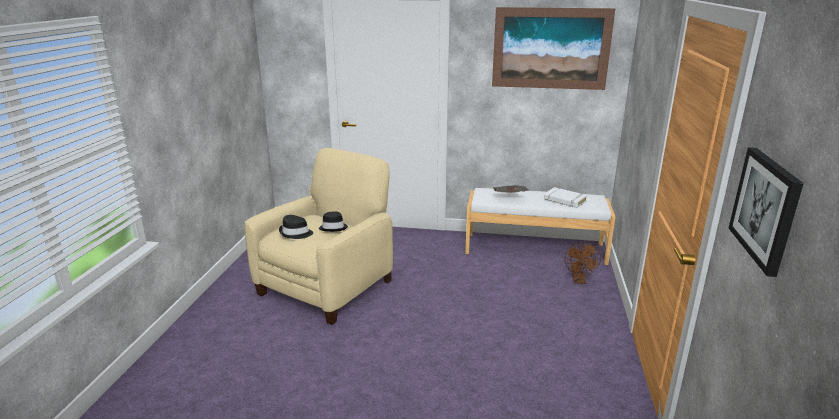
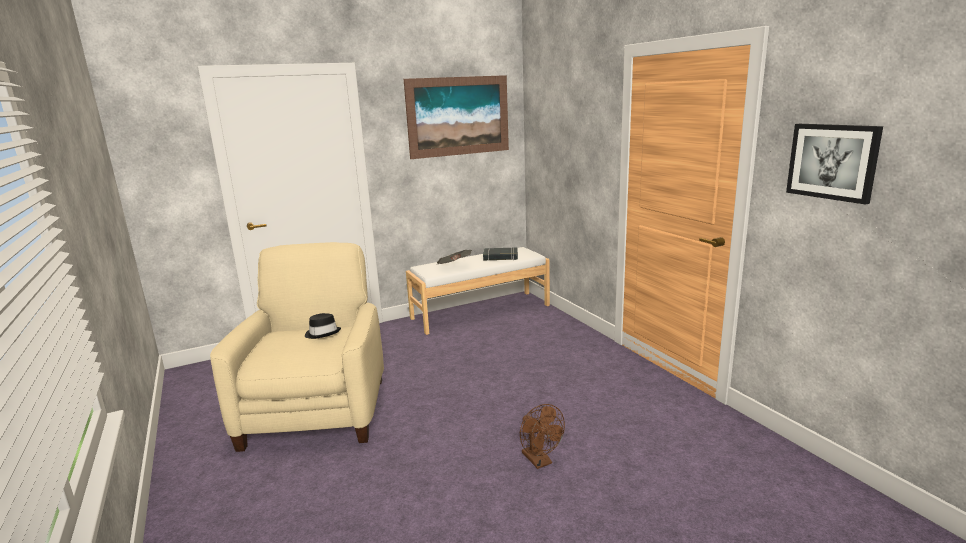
camera: 35 degrees left, 5 degrees down
(295, 233) = (284, 351): black hat -> none
(564, 200) = (500, 257): white book -> black book
(579, 280) = (543, 323): brown fan -> brown fan (540, 461)

